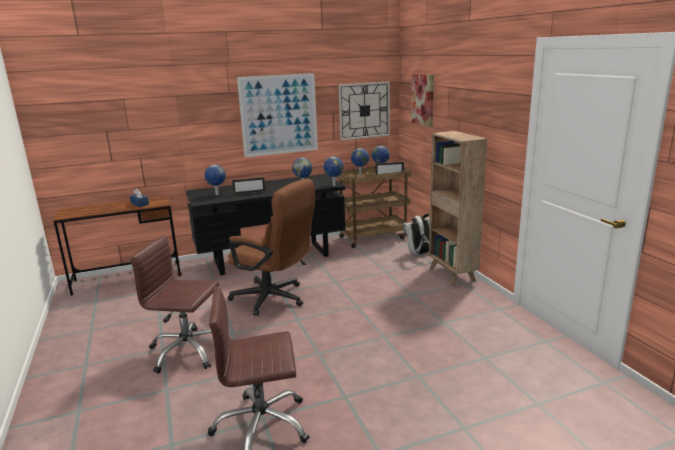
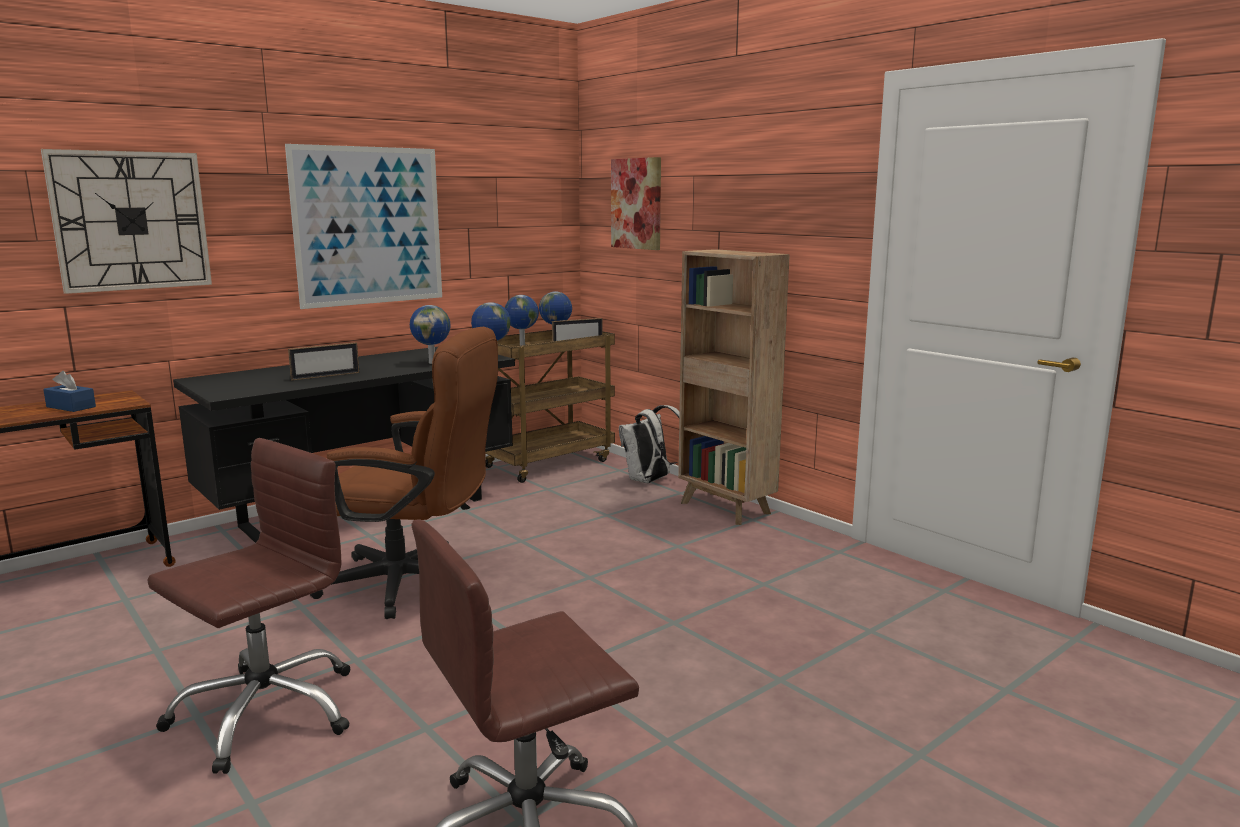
camera: 20 degrees left, 5 degrees down
(187, 351) = (265, 712): brown office chair -> brown office chair turned 135 degrees clockwise
(217, 194) = (254, 382): globe -> none
(364, 110) = (523, 227): wall clock -> wall clock (131, 221)

